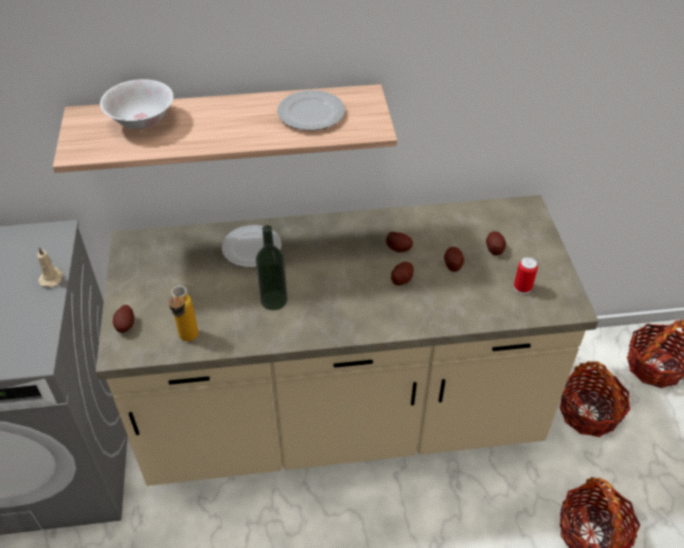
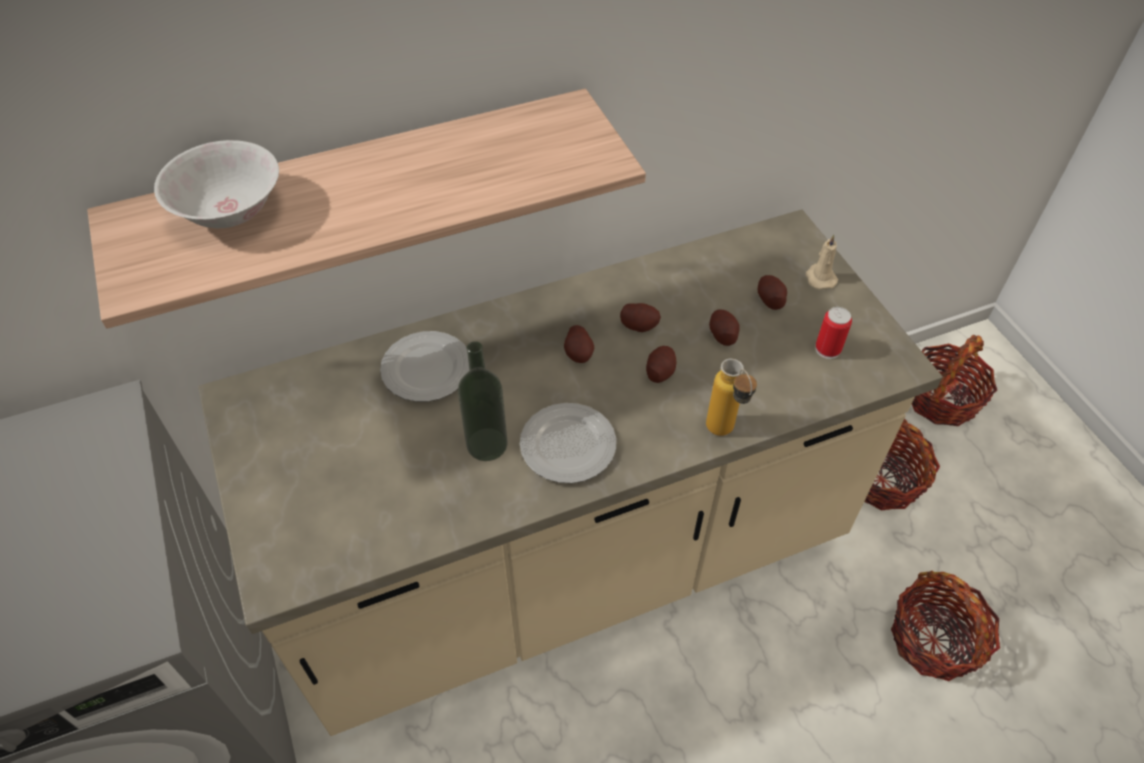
camera: 15 degrees left, 5 degrees up
(52, 278) = (127, 486): beige candle -> beige candle (819, 277)
(125, 325) = (270, 537): potato -> potato (579, 354)
(188, 341) = (378, 539): bottle -> bottle (724, 435)
(311, 114) = (499, 154): plate -> plate (568, 446)

